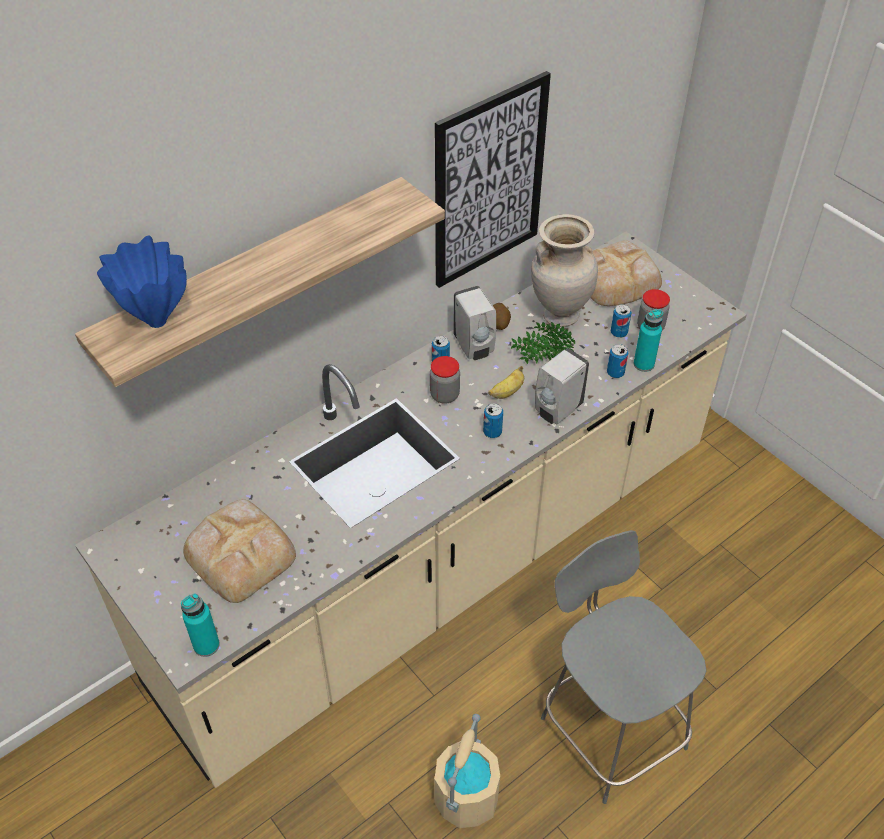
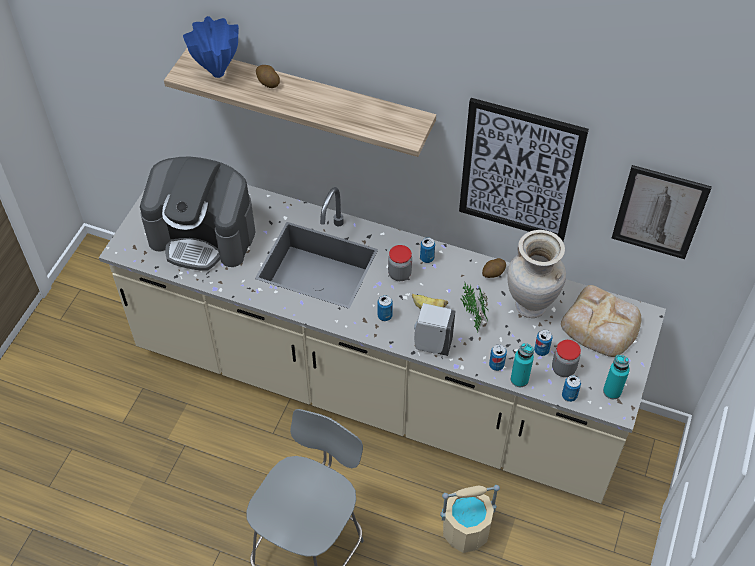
camera: 60 degrees right, 5 degrees up
(206, 645) = (132, 254): turquoise bottle -> turquoise bottle (612, 391)
(220, 283) = (268, 82): none -> potato
(240, 552) = (203, 235): bread -> coffee machine
(466, 797) = (211, 487): beige bucket -> beige bucket (466, 530)
(474, 347) = (457, 269): white soap dispenser -> none
(609, 124) = (659, 212): none -> picture
(684, 338) = (569, 395): none -> can

